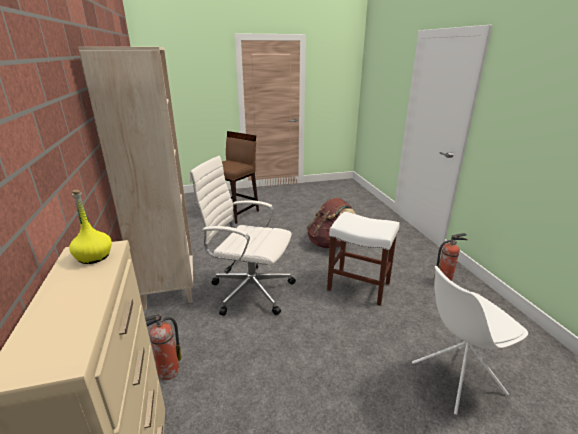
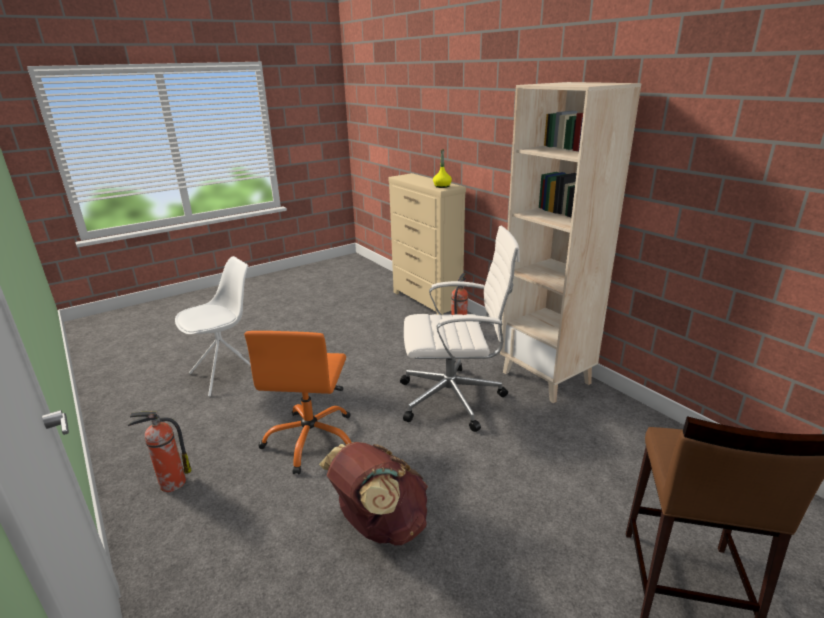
camera: 160 degrees right, 0 degrees up
(359, 286) = (311, 439): white stool -> orange office chair

